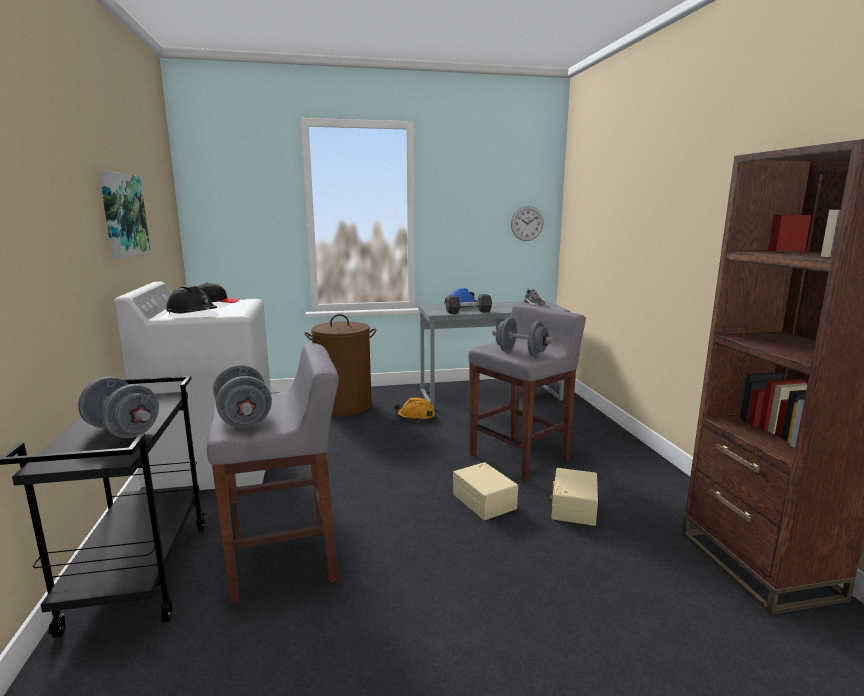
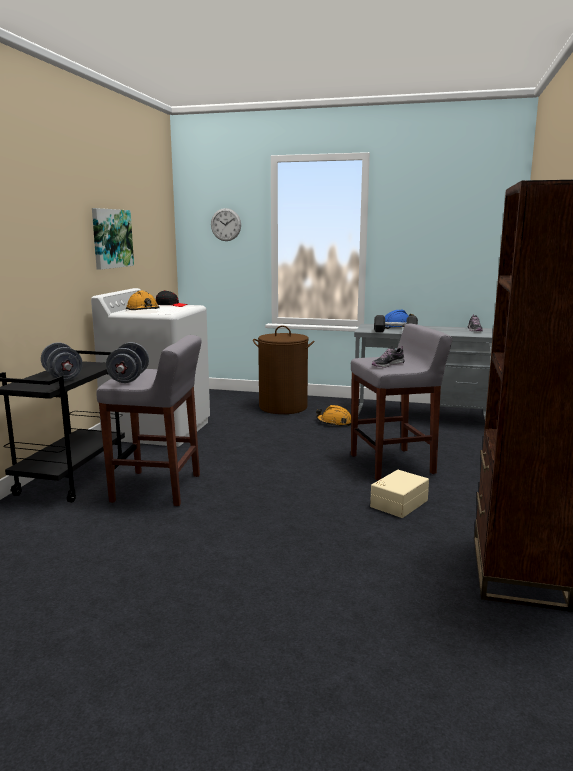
camera: 25 degrees right, 0 degrees up
(192, 312) = (143, 311): black hard hat -> orange hard hat
(485, 500) = (329, 485): beige storage box -> none
(521, 353) = (387, 365): grey dumbbell -> shoe
(527, 223) = (483, 248): wall clock -> wall clock (226, 224)

